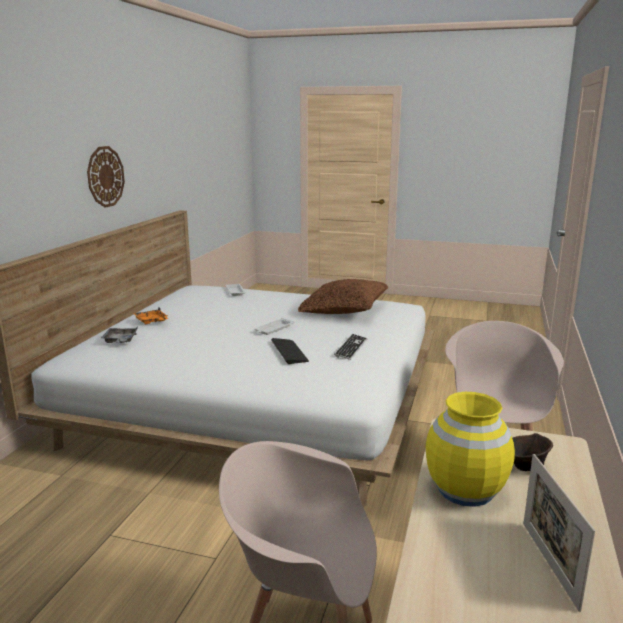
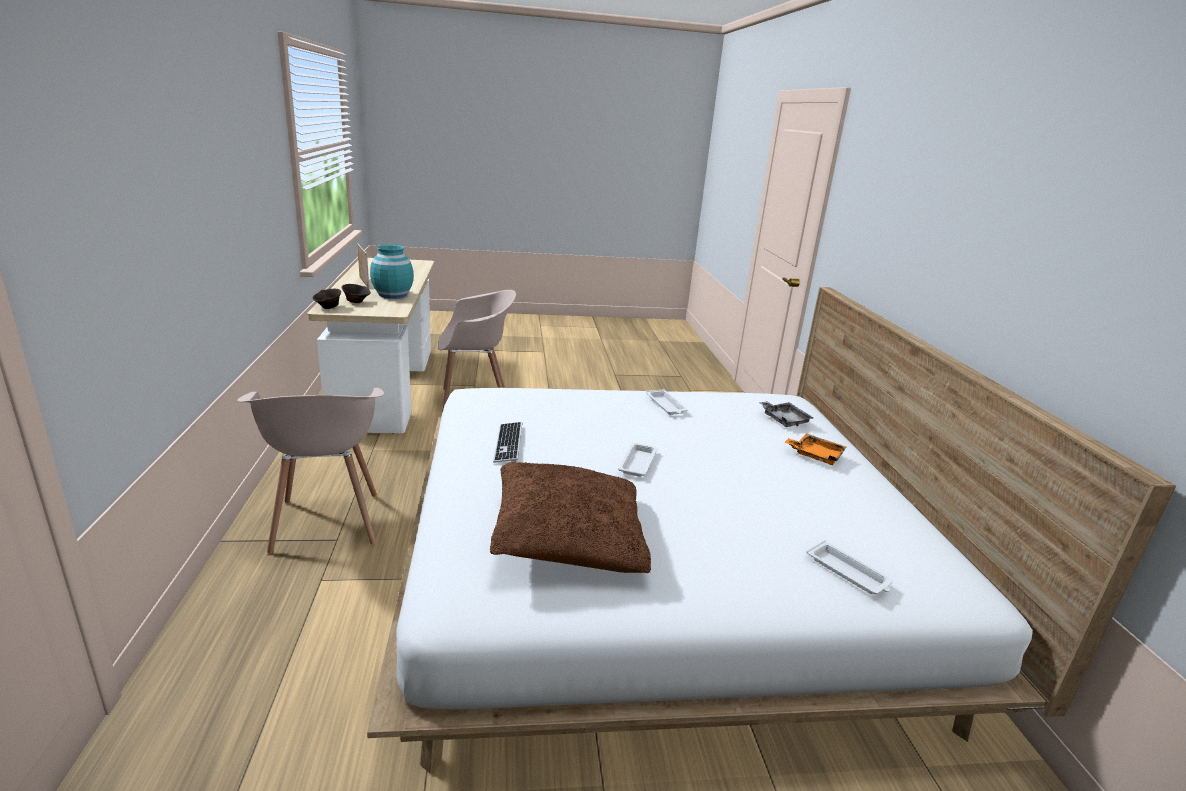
camera: 155 degrees right, 5 degrees up
(105, 176) = (1002, 274): wall clock -> none
(194, 360) = (666, 405): none -> white tray
(289, 352) = (579, 427): keyboard -> none
(466, 490) = (392, 295): yellow vase -> turquoise vase
(562, 451) = (328, 307): none -> brown bowl

